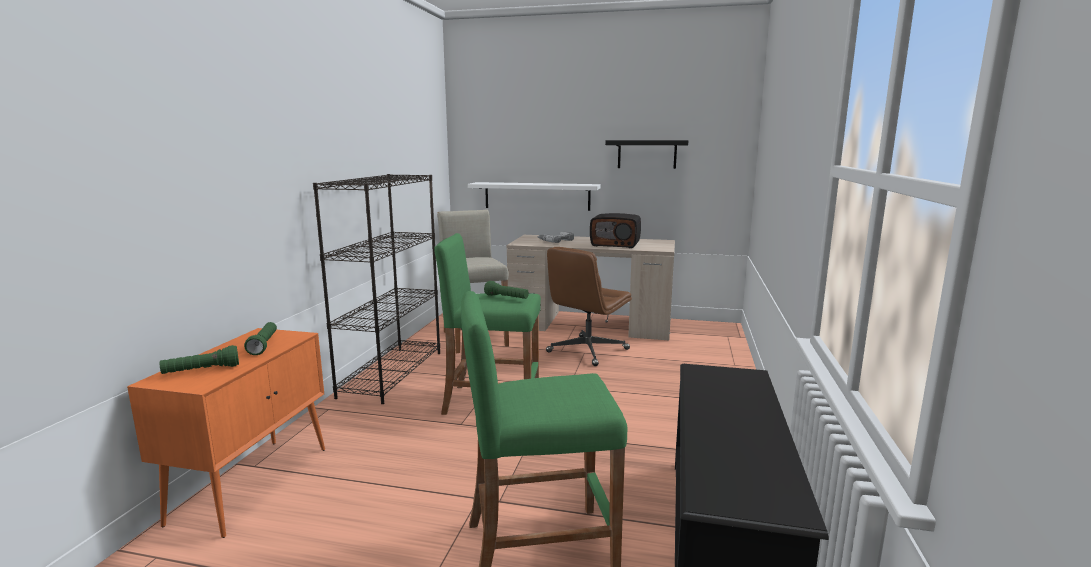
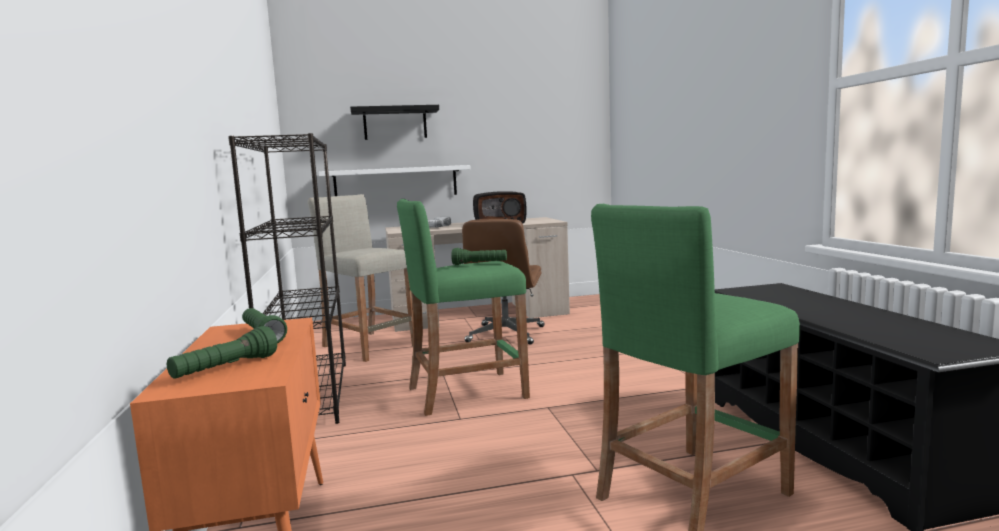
camera: 25 degrees left, 5 degrees down
(647, 154) = (510, 132): black shelf -> black shelf (395, 123)

